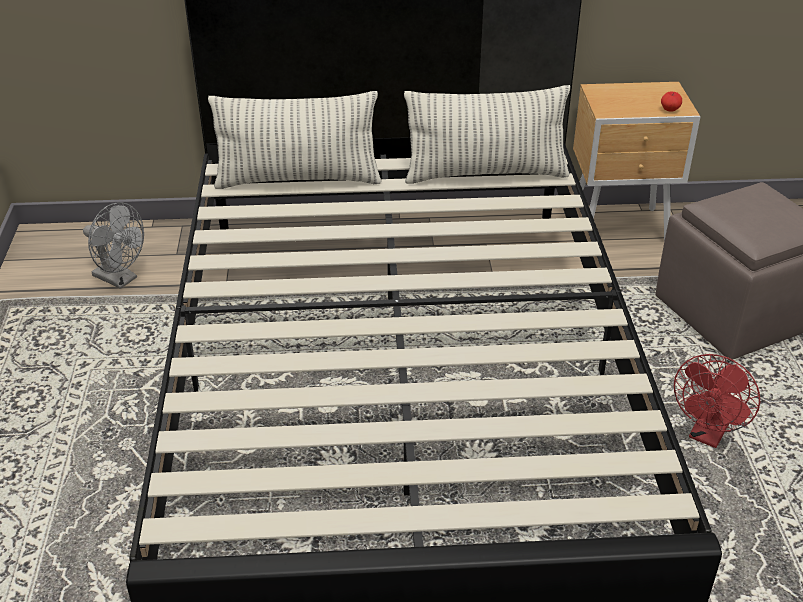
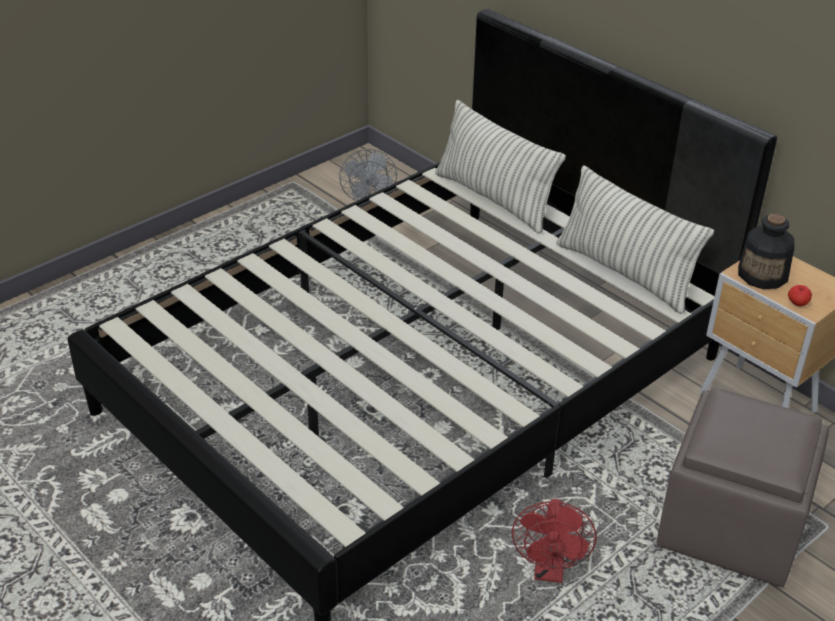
camera: 50 degrees right, 0 degrees up
(620, 105) = (763, 275): none -> bottle
(707, 435) = (549, 571): red fan -> red fan turned 75 degrees counterclockwise

